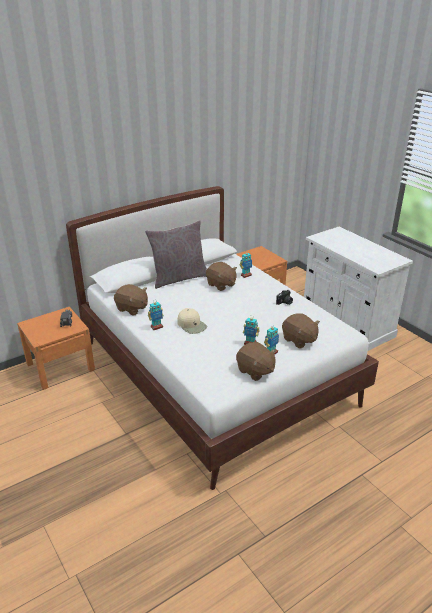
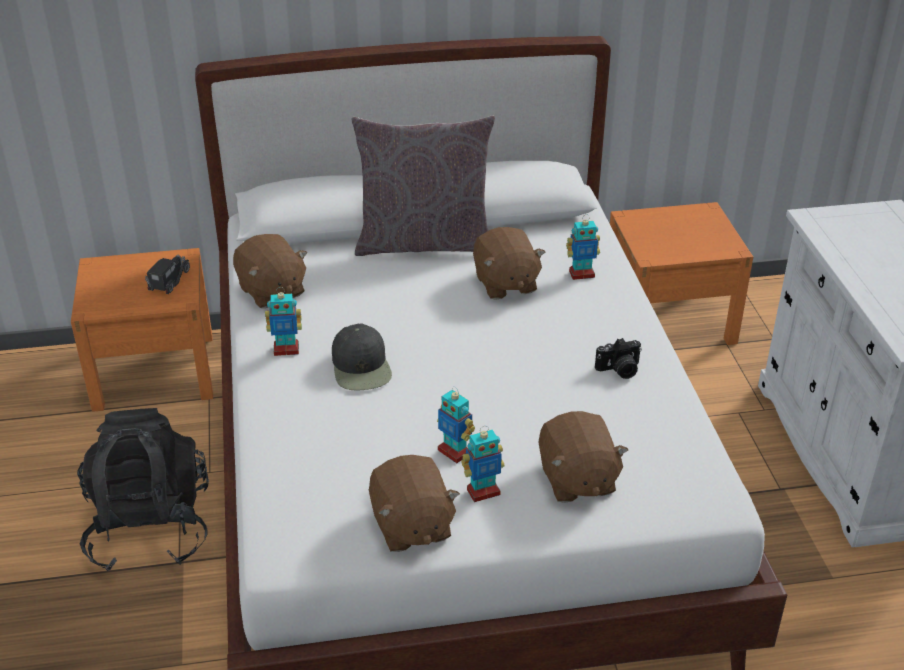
camera: 25 degrees right, 5 degrees up
(104, 425) = (150, 529): none -> black backpack
(192, 325) = (361, 367): beige cap -> black cap

